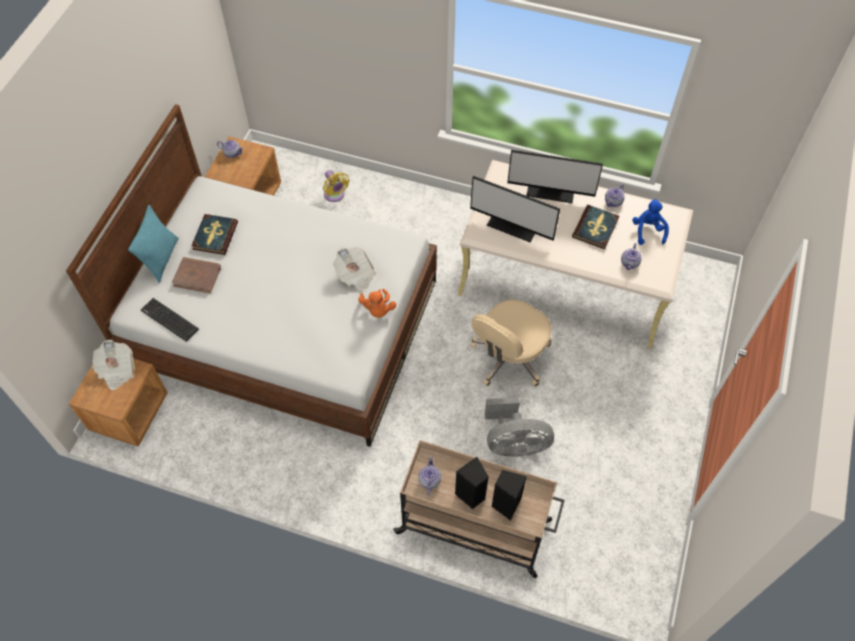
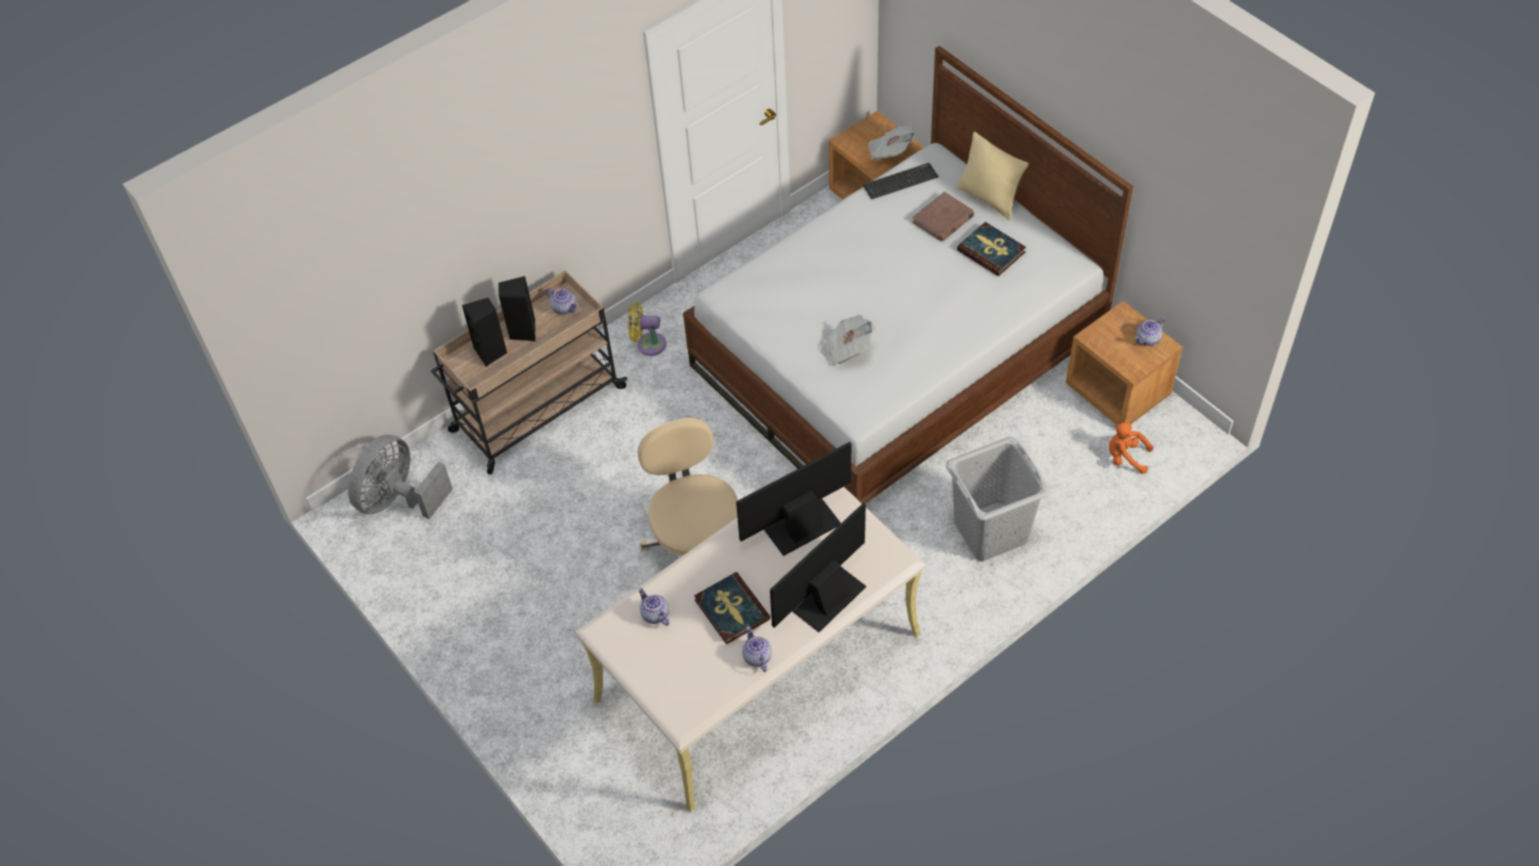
camera: 125 degrees right, 5 degrees down
(161, 259) = (988, 199): turquoise pillow -> beige pillow
(335, 195) = (1066, 481): yellow fan -> yellow fan (648, 344)
(377, 309) = (785, 349): orange plush toy -> orange plush toy (1126, 457)
(395, 215) = (991, 532): none -> grey laundry basket
(514, 443) = (592, 489): grey fan -> grey fan (399, 499)
(648, 231) = (684, 666): blue plush toy -> none

